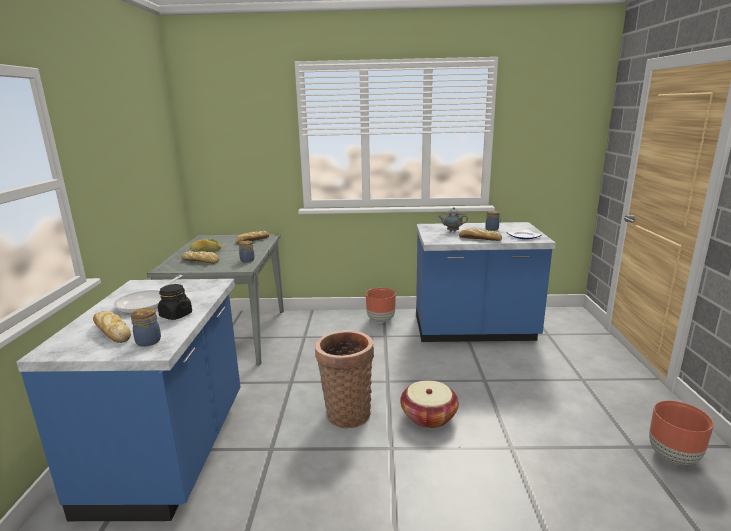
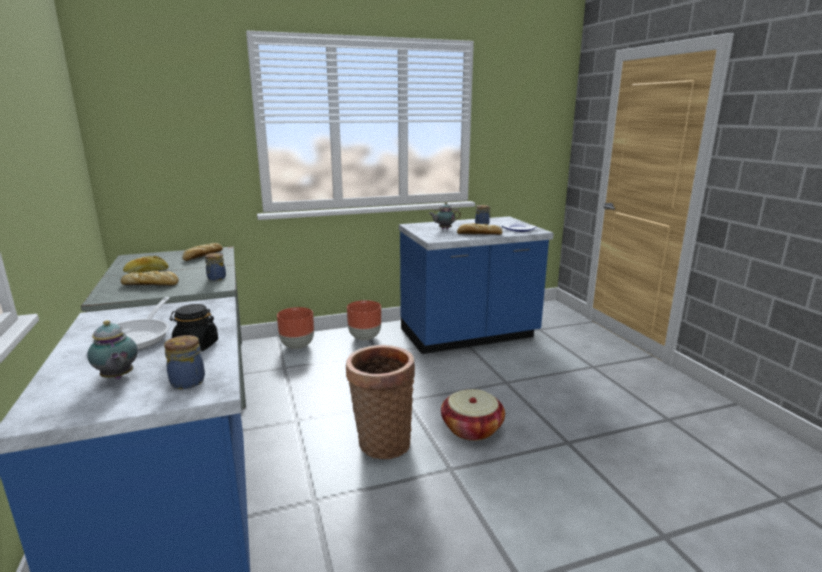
camera: 20 degrees left, 0 degrees up
(112, 331) = (117, 377): bread -> teapot
(673, 456) = (702, 421): brown planter -> brown planter (297, 346)

